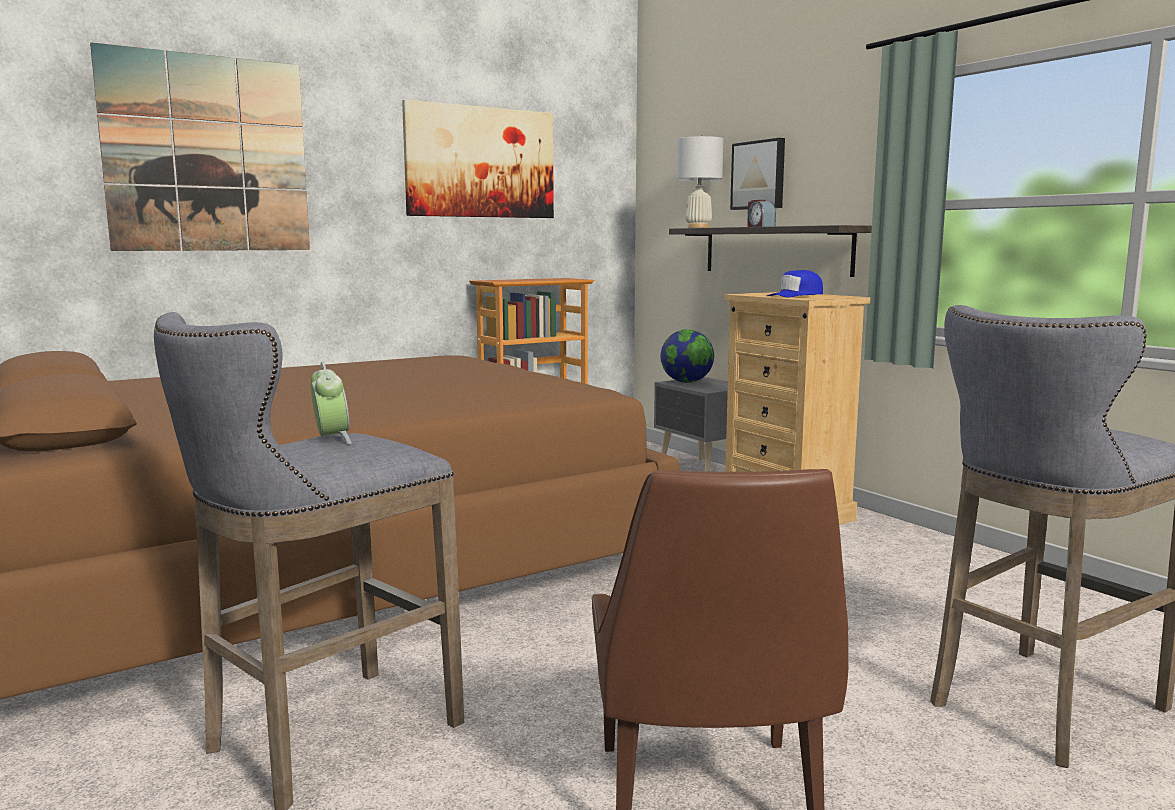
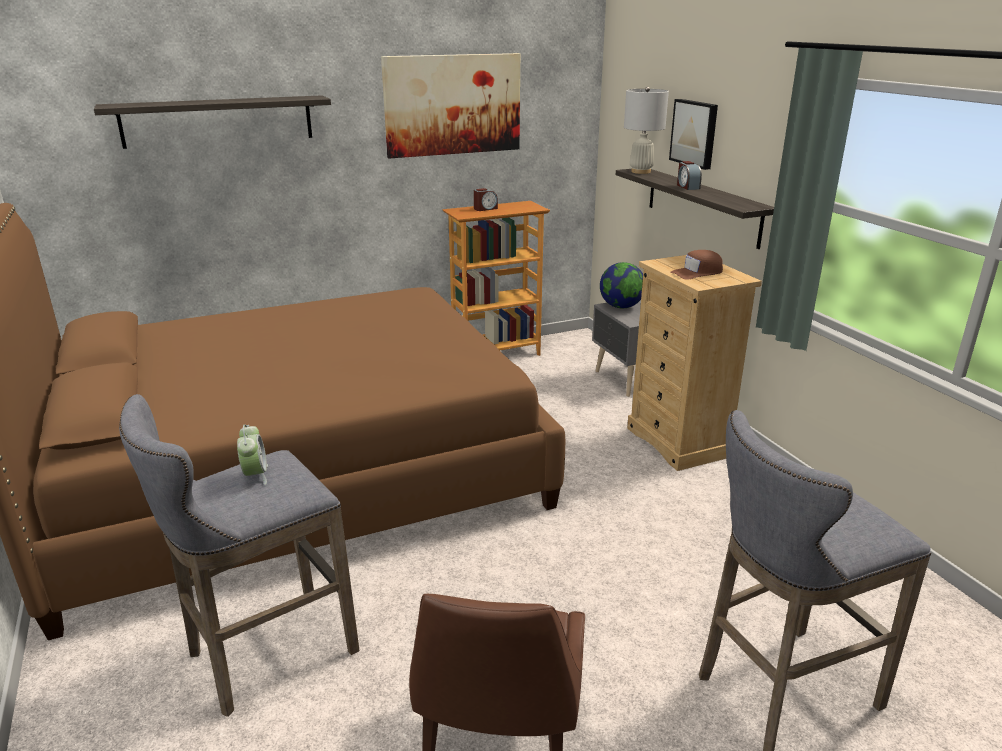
camera: 10 degrees right, 15 degrees up
(207, 154) = (218, 121): picture -> shelf
(519, 279) = (485, 209): none -> alarm clock
(796, 295) = (697, 273): blue cap -> brown cap

